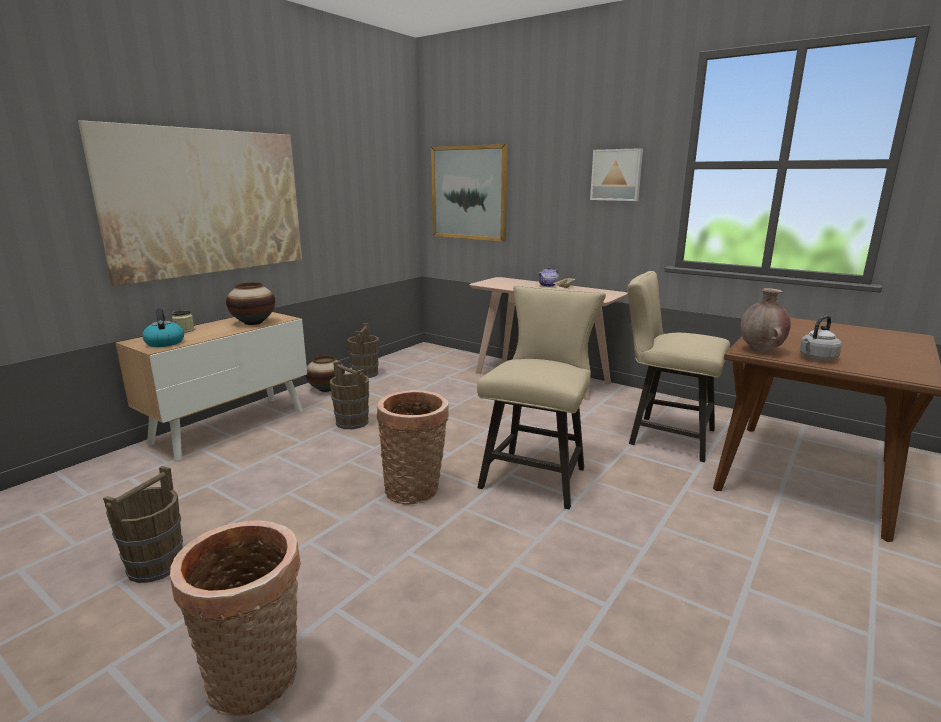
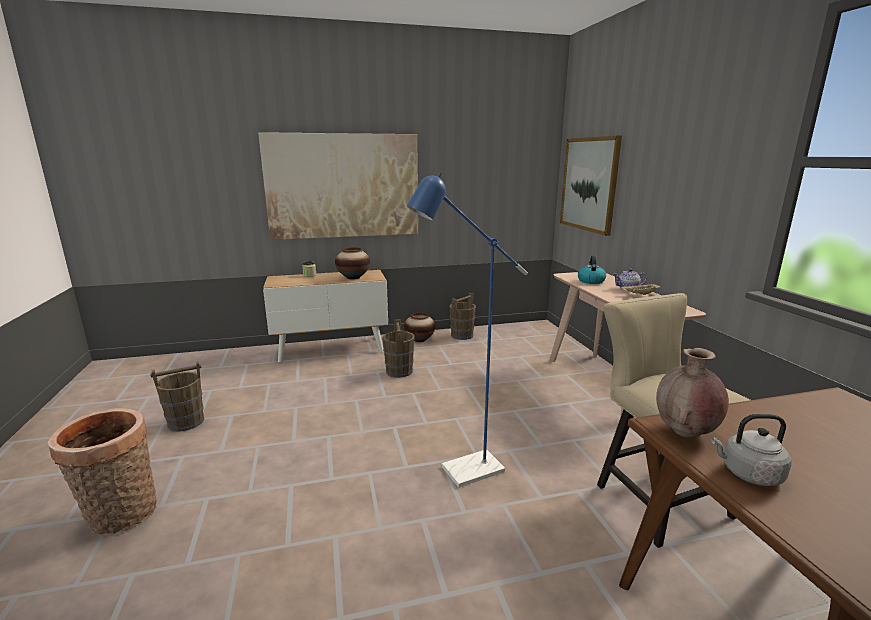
camera: 40 degrees right, 0 degrees up
(164, 342) = (284, 281): kettle -> kettle (590, 281)
(415, 490) = (361, 441): basket -> none
(537, 474) = (463, 472): beige chair -> blue floor lamp
(616, 175) = (713, 171): picture -> none

